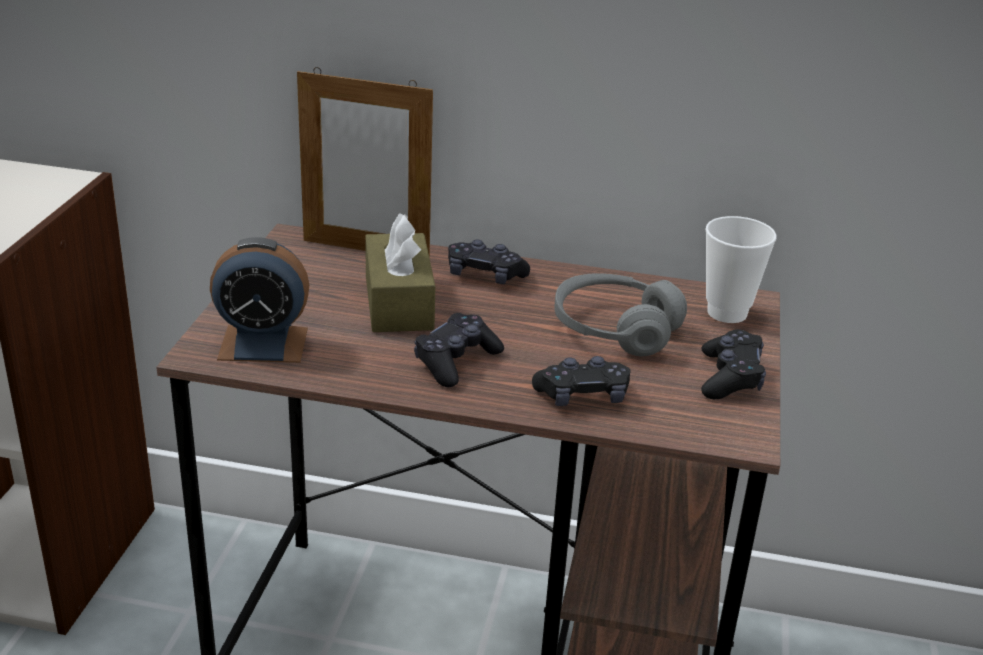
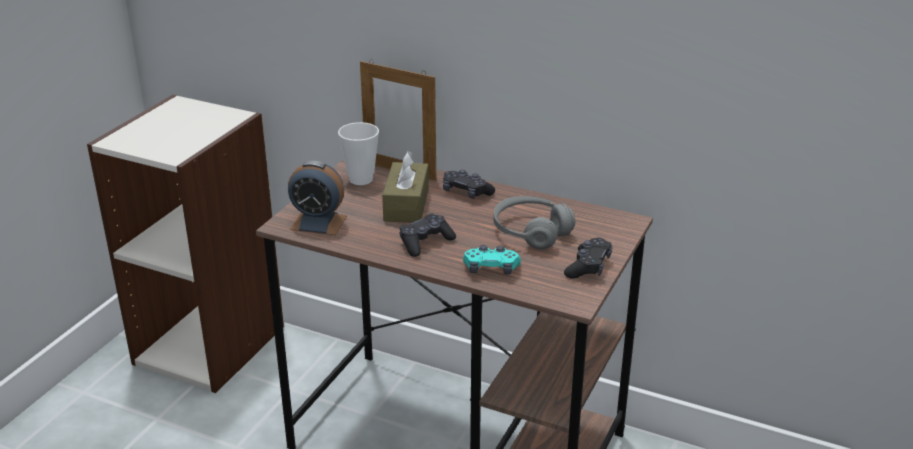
camera: 15 degrees right, 0 degrees up
(582, 396) = (491, 269): black game controller -> turquoise game controller
(727, 313) = (609, 227): cup -> cup (361, 179)

